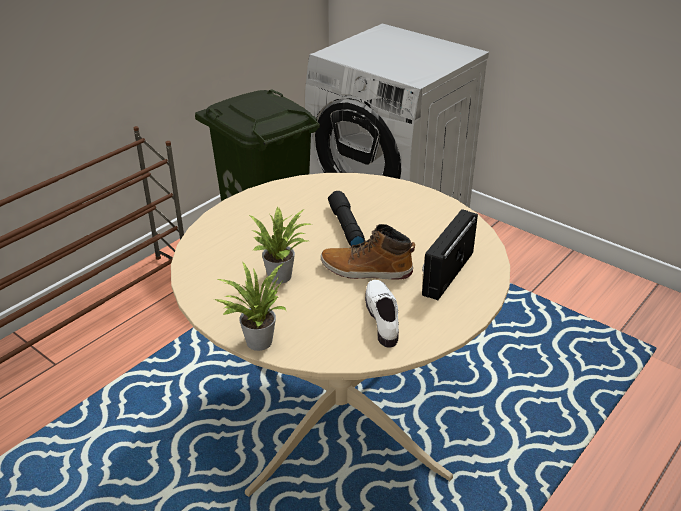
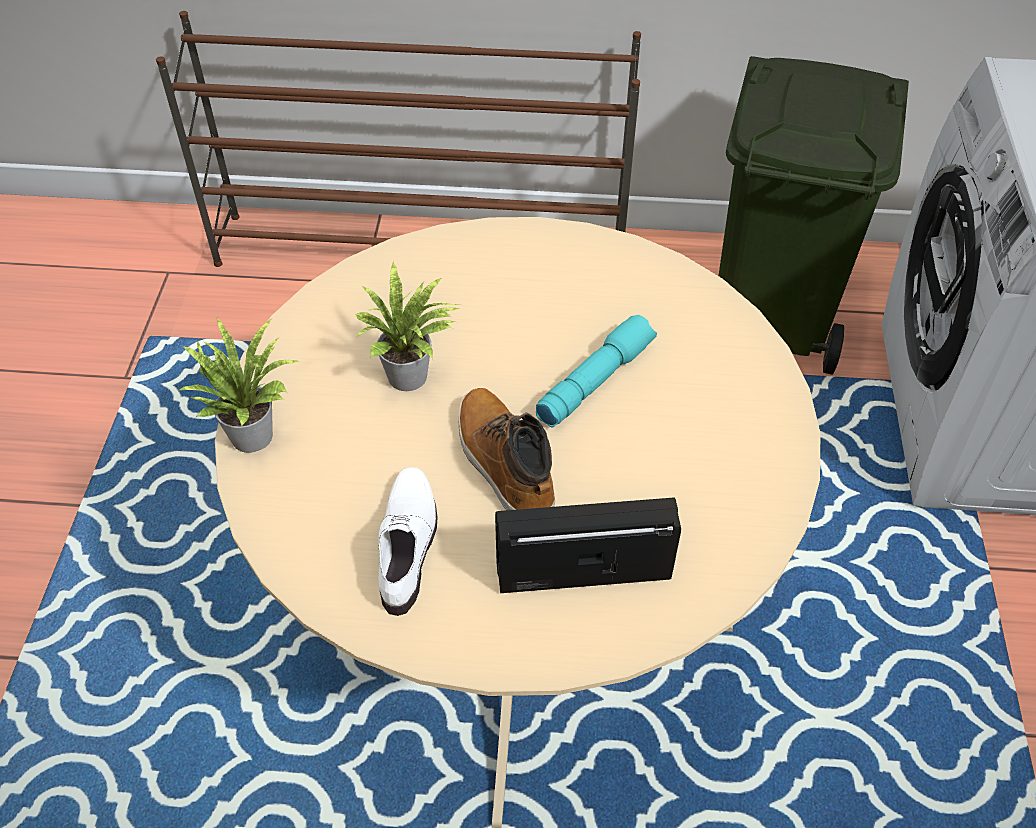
camera: 55 degrees right, 15 degrees up
(345, 226) = (594, 379): black flashlight -> turquoise flashlight
(383, 315) = (408, 543): white shoe -> white shoe turned 45 degrees counterclockwise

